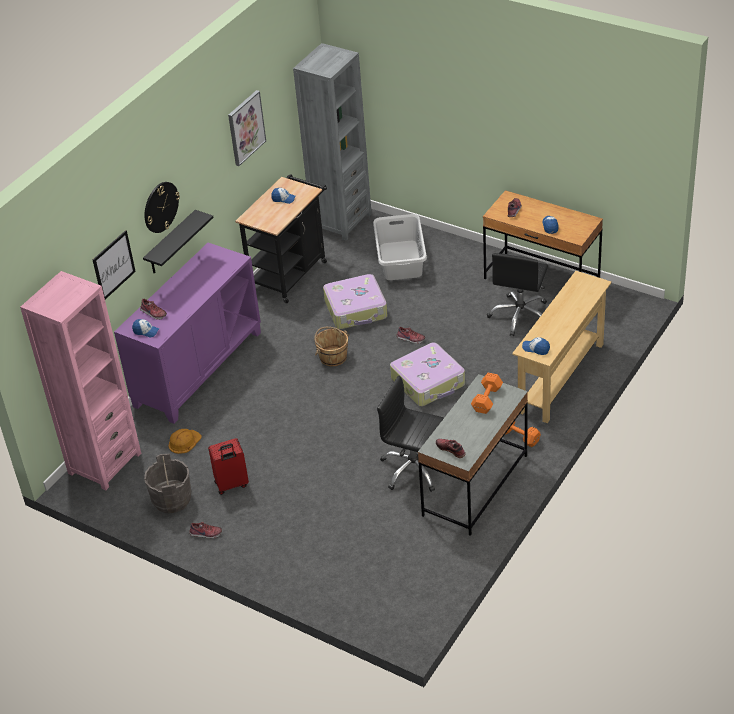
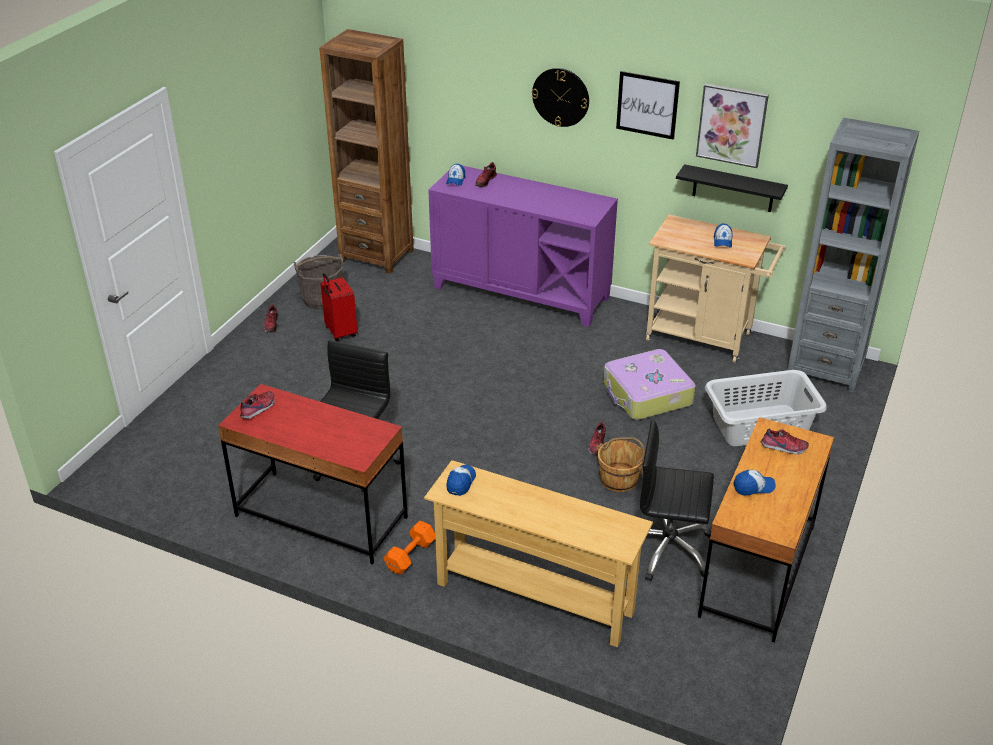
camera: 80 degrees right, 5 degrees down
(104, 463) = (377, 255): pink bookcase -> brown bookcase
(113, 265) = (476, 99): picture -> picture (647, 105)
(171, 243) = (564, 151): black shelf -> black shelf (733, 189)
(184, 442) = (406, 296): orange hard hat -> none
(291, 273) = (705, 338): black cart -> beige cart
(332, 357) = (553, 383): brown bucket -> brown bucket (619, 479)
(429, 382) = (514, 466): suitcase -> none
(475, 485) = (321, 517): grey desk -> red desk
(487, 399) = (351, 436): orange dumbbell -> none

